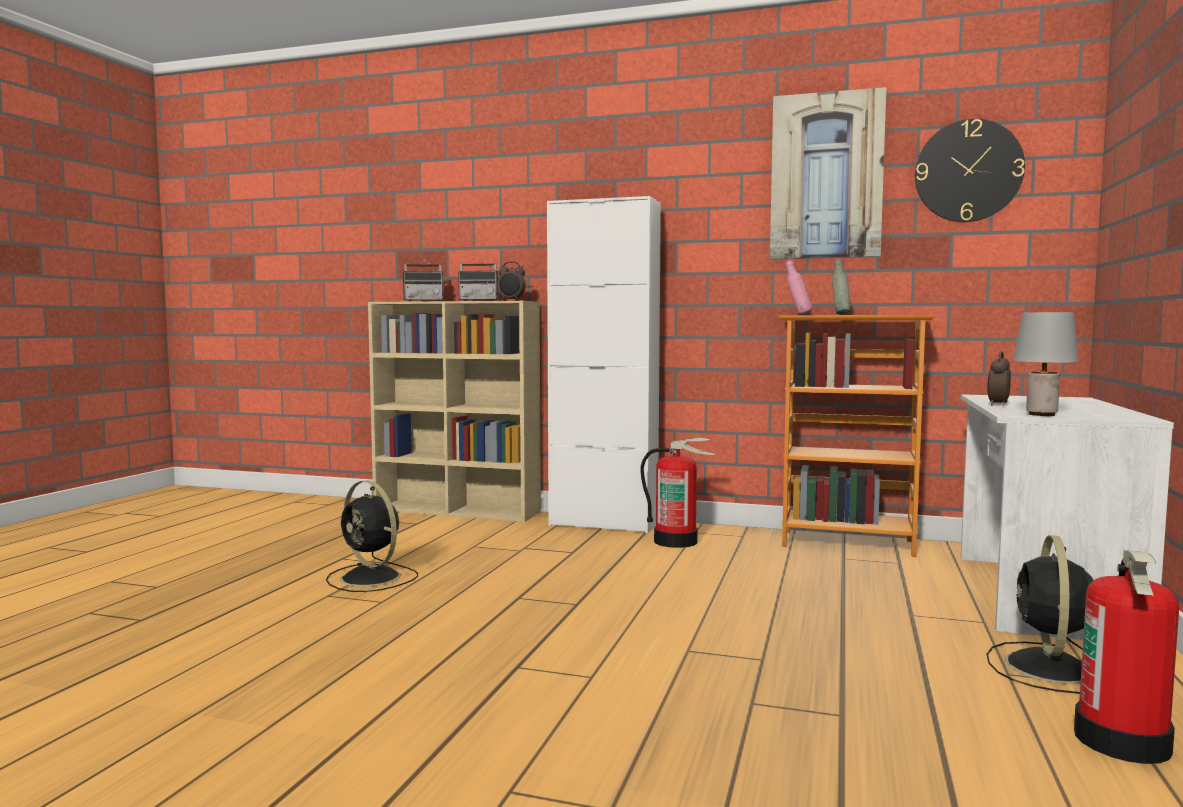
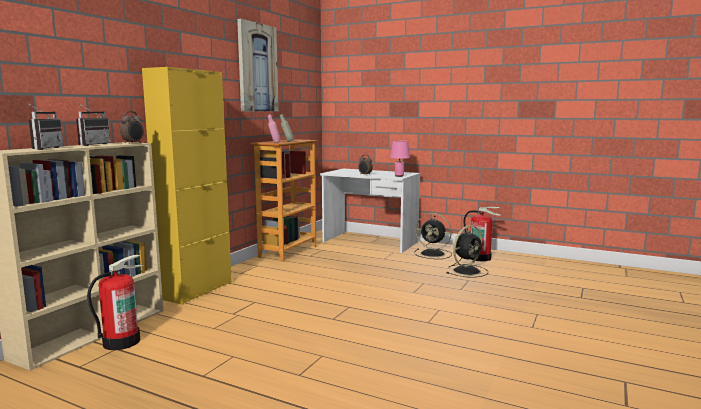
camera: 80 degrees left, 5 degrees up
(372, 578) = (268, 361): black fan -> black fan (467, 271)
(603, 524) = (197, 290): white cabinet -> yellow cabinet
(676, 541) = (255, 278): fire extinguisher -> fire extinguisher (121, 342)
(968, 171) = (295, 73): wall clock -> none
(1042, 414) = (399, 176): grey table lamp -> pink table lamp

